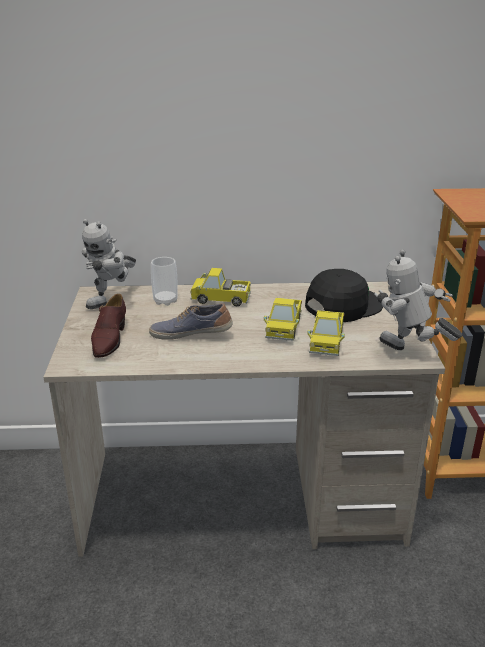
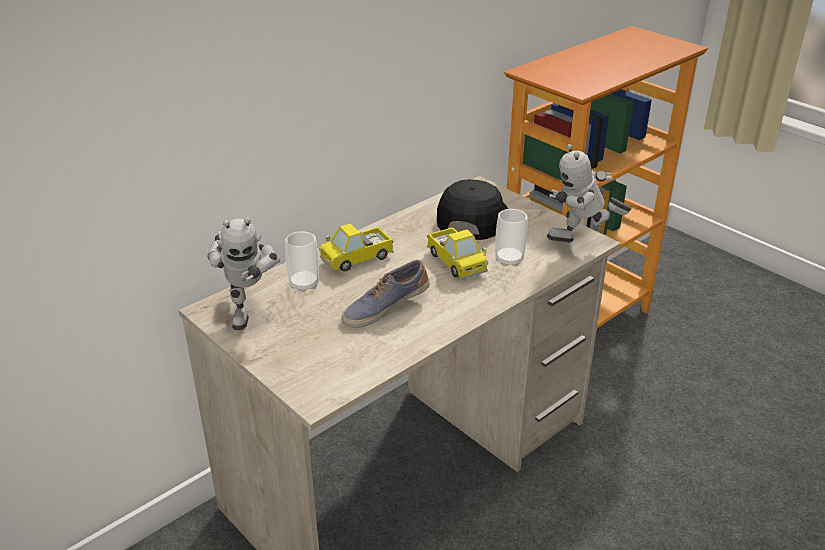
camera: 40 degrees left, 5 degrees up
(109, 339) = (313, 351): brown shoe -> none
(326, 342) = (509, 260): toy truck -> cup

